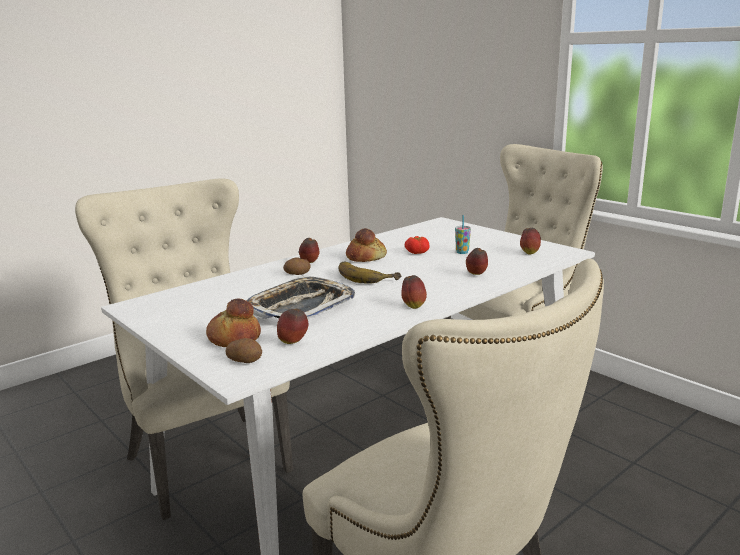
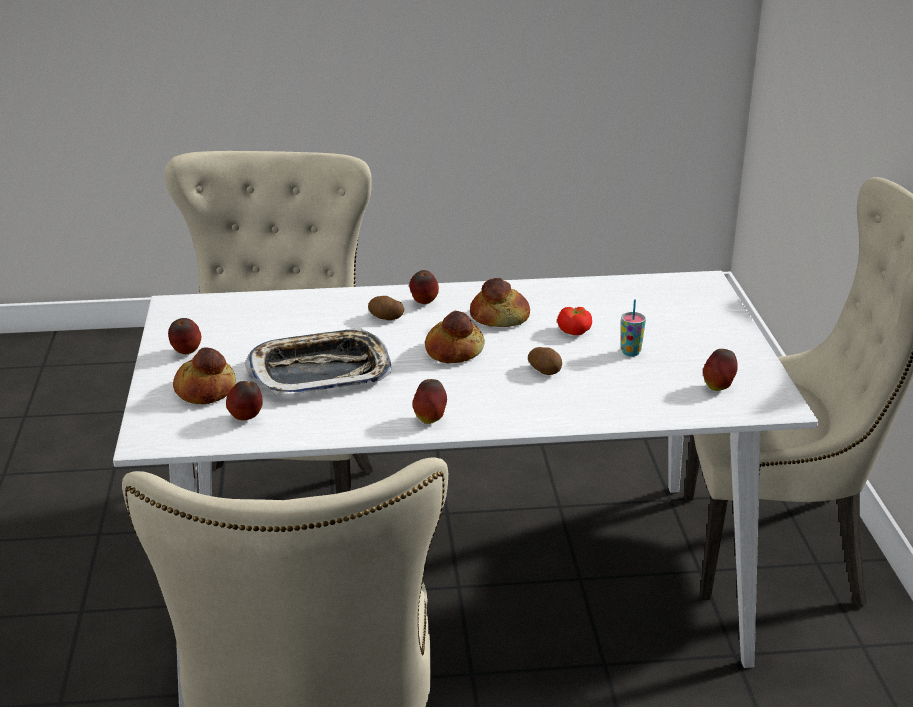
camera: 35 degrees right, 10 degrees up
(245, 360) = (179, 423): potato -> potato (545, 370)
(367, 276) = (453, 350): banana -> bread
(476, 275) = (581, 399): apple -> apple (186, 353)

